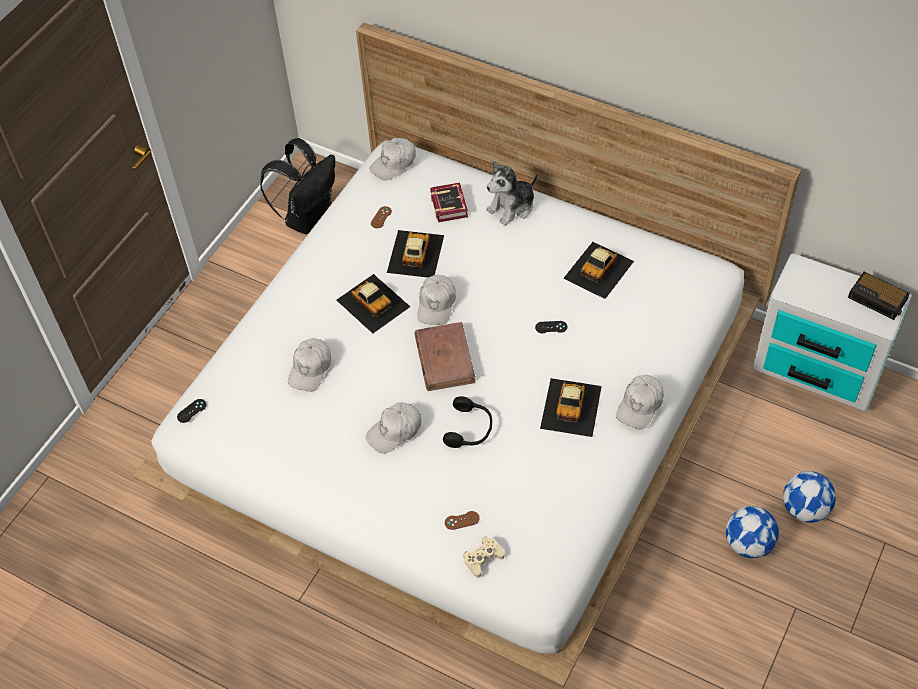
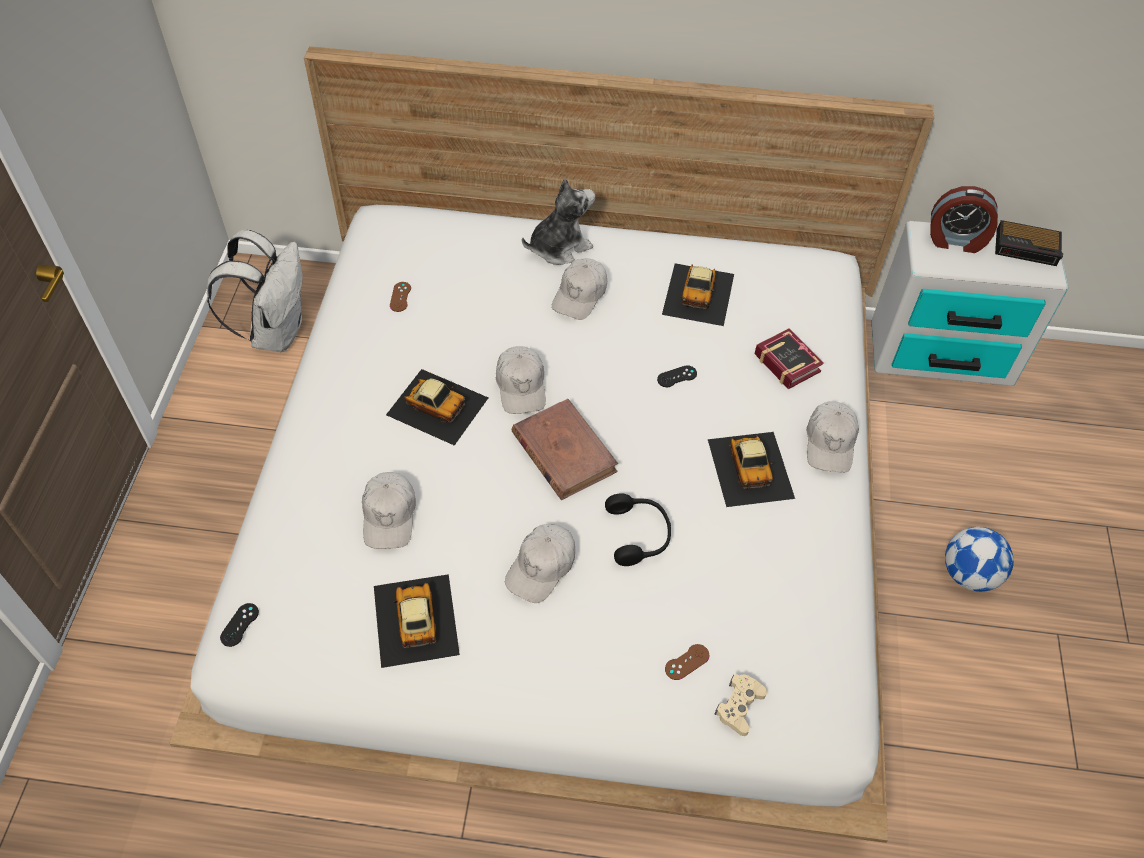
camera: 25 degrees left, 0 degrees up
(308, 217) = (276, 332): black backpack -> white backpack
(394, 163) = (388, 229): white cap -> white cap (580, 295)
(415, 254) = (465, 330): toy car -> toy car (415, 620)
(449, 204) = (481, 260): book -> book (786, 360)
(512, 207) = (559, 247): plush toy -> plush toy turned 150 degrees counterclockwise
(805, 509) = (1006, 514): football -> none
(821, 278) = (955, 240): none -> alarm clock

